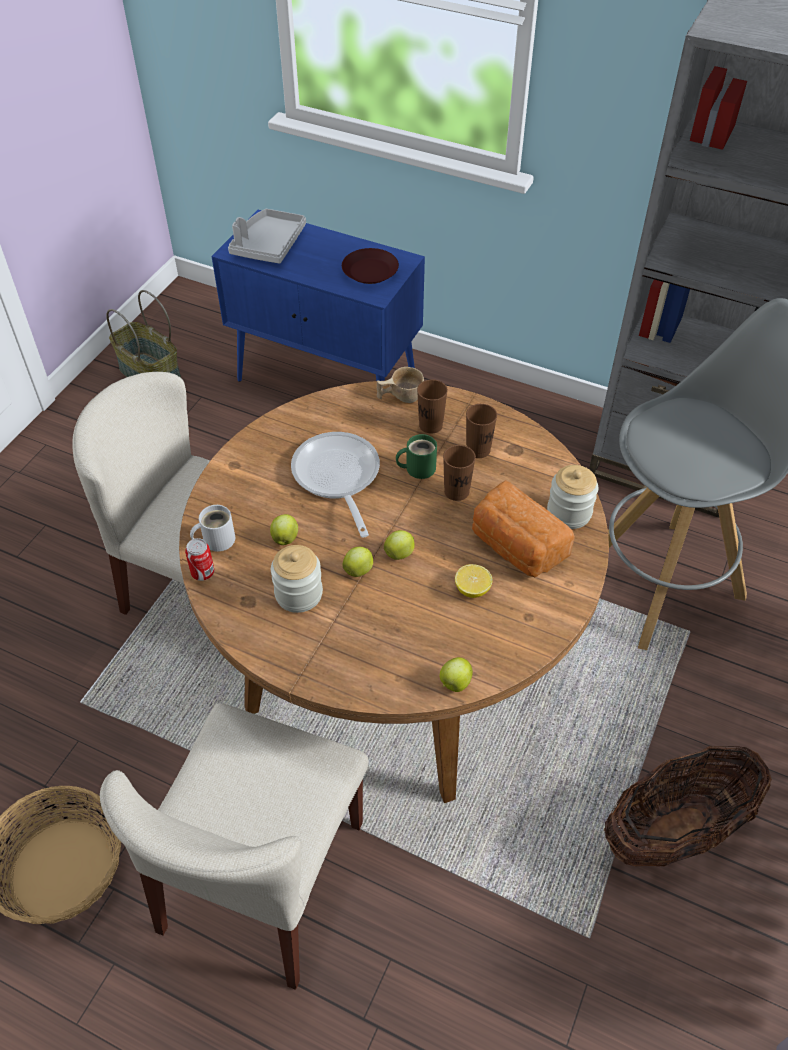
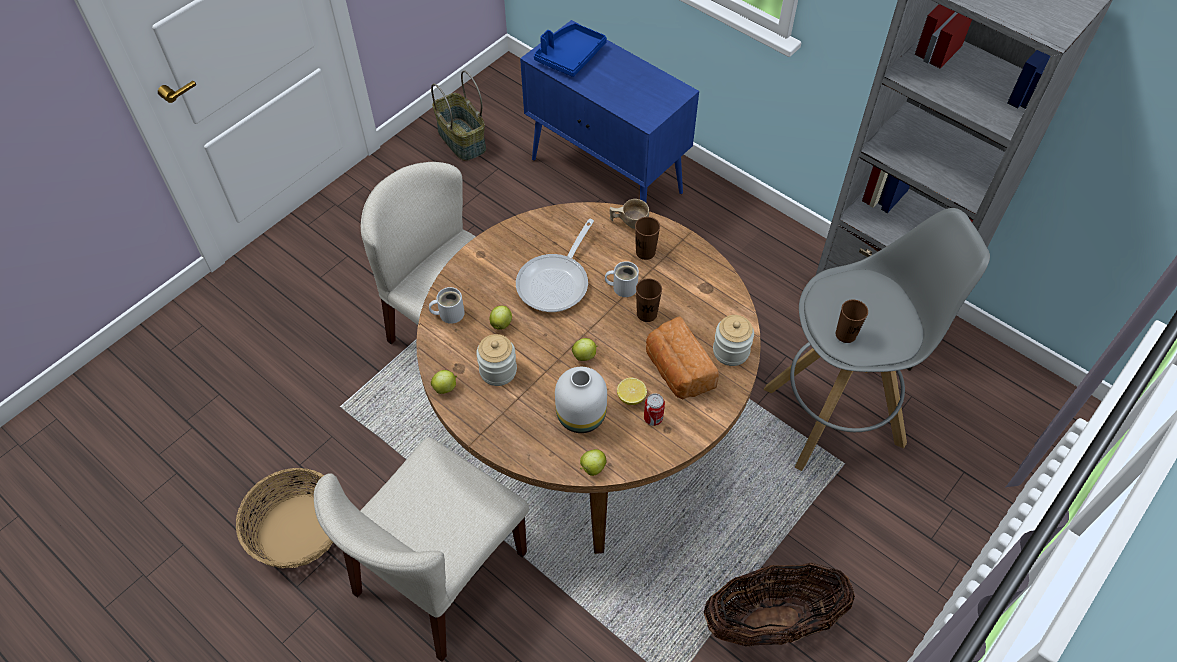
camera: 15 degrees right, 5 degrees up
(203, 573) = (432, 338): can -> can (653, 418)
(268, 245) = (570, 56): grey tray -> blue tray
(337, 478) = (556, 282): frying pan -> frying pan turned 150 degrees counterclockwise
(359, 570) = (549, 362): apple -> apple (445, 387)
(369, 271) = (647, 97): brown plate -> none
(417, 467) = (622, 286): green mug -> white mug
(421, 625) = (582, 416): none -> white vase
(478, 450) = (676, 281): brown cup -> brown cup (845, 334)

